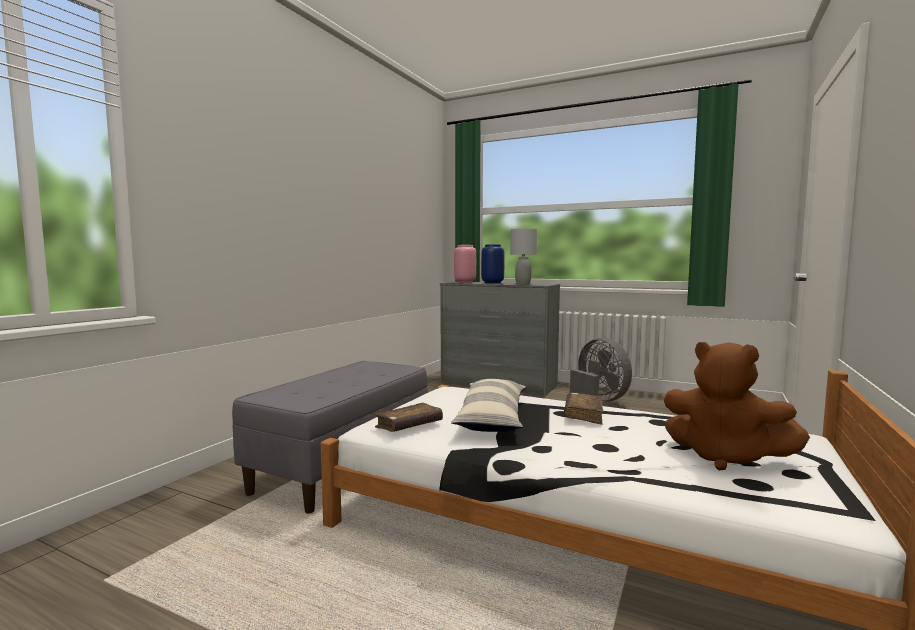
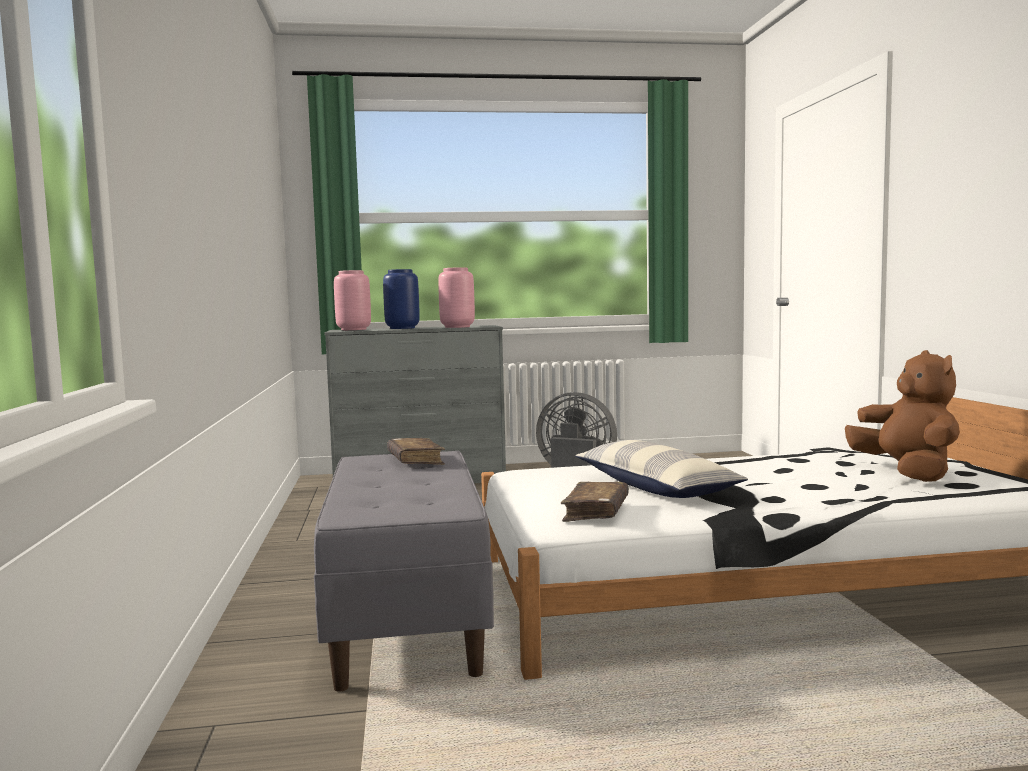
camera: 35 degrees left, 0 degrees up
(522, 284) = (457, 327): grey table lamp -> pink vase
(583, 415) = (727, 467): brown book -> brown book (415, 461)
(724, 457) = (906, 473): brown plush toy -> brown plush toy turned 105 degrees counterclockwise

